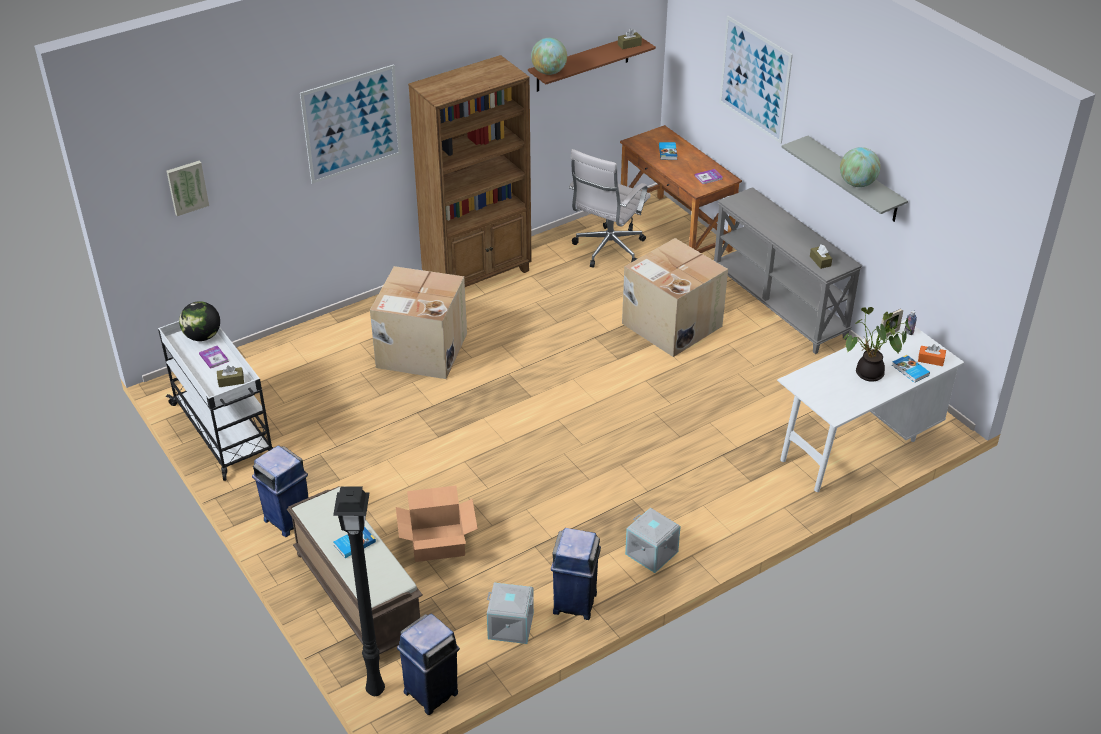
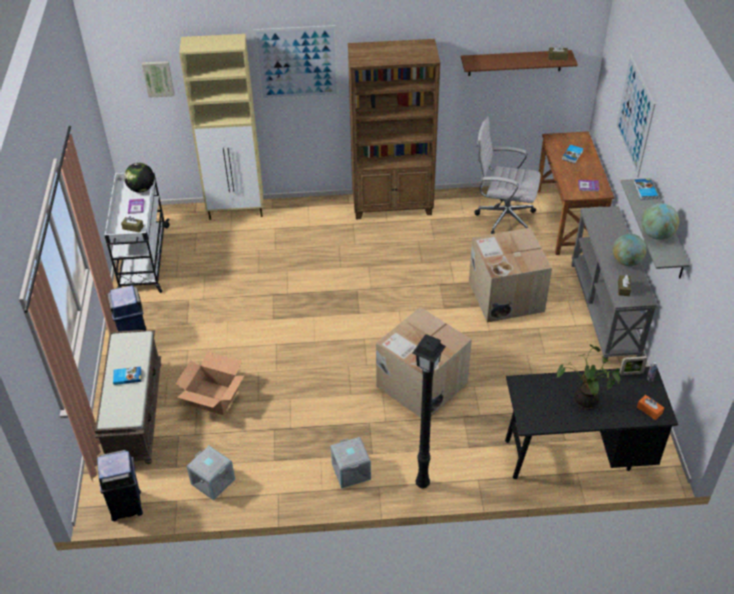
camera: 30 degrees right, 5 degrees up
(297, 339) = (237, 211): none -> beige cabinet
(374, 689) = (94, 485): black floor lamp -> black floor lamp (422, 482)
(420, 351) = (310, 249): cardboard box -> cardboard box (420, 384)
(549, 72) = (474, 62): globe -> globe (626, 261)
(575, 602) = (269, 484): blue trash can -> none
(607, 250) = (502, 218): white office chair -> white office chair turned 45 degrees clockwise
(857, 446) = (577, 454): white desk -> black desk
(910, 370) = (623, 412): book -> book (645, 190)

